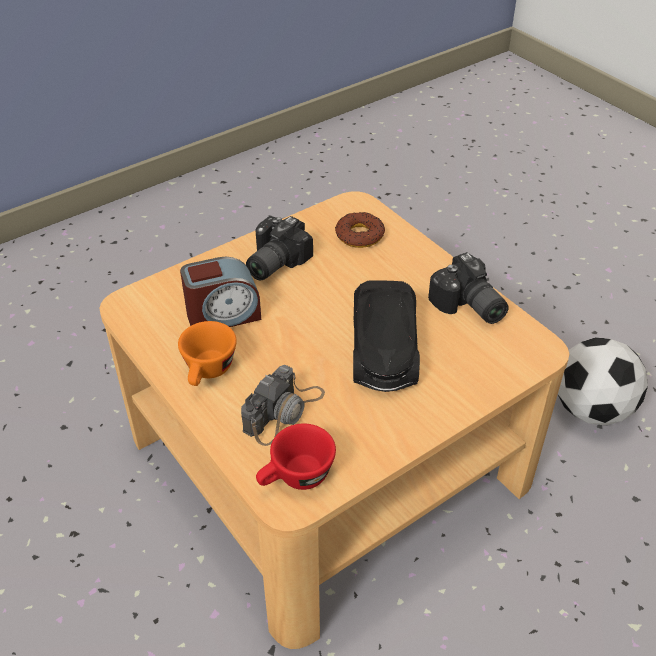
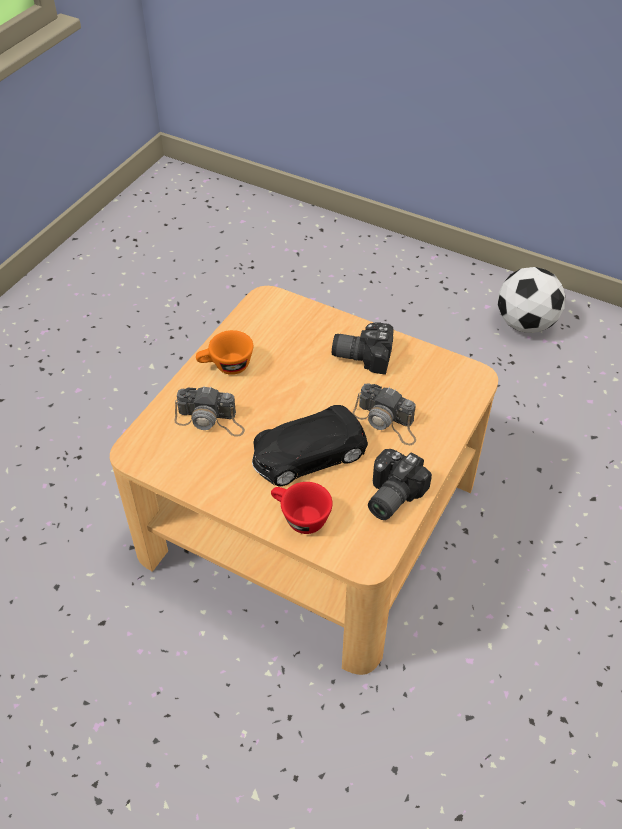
camera: 65 degrees right, 5 degrees up
(223, 315) = (286, 351): alarm clock -> none
(296, 478) = (154, 448): red cup -> red cup (299, 517)
(359, 235) = (434, 394): donut -> none
(374, 277) = (386, 421): none -> camera
(591, 409) = (485, 704): football -> football (525, 323)

